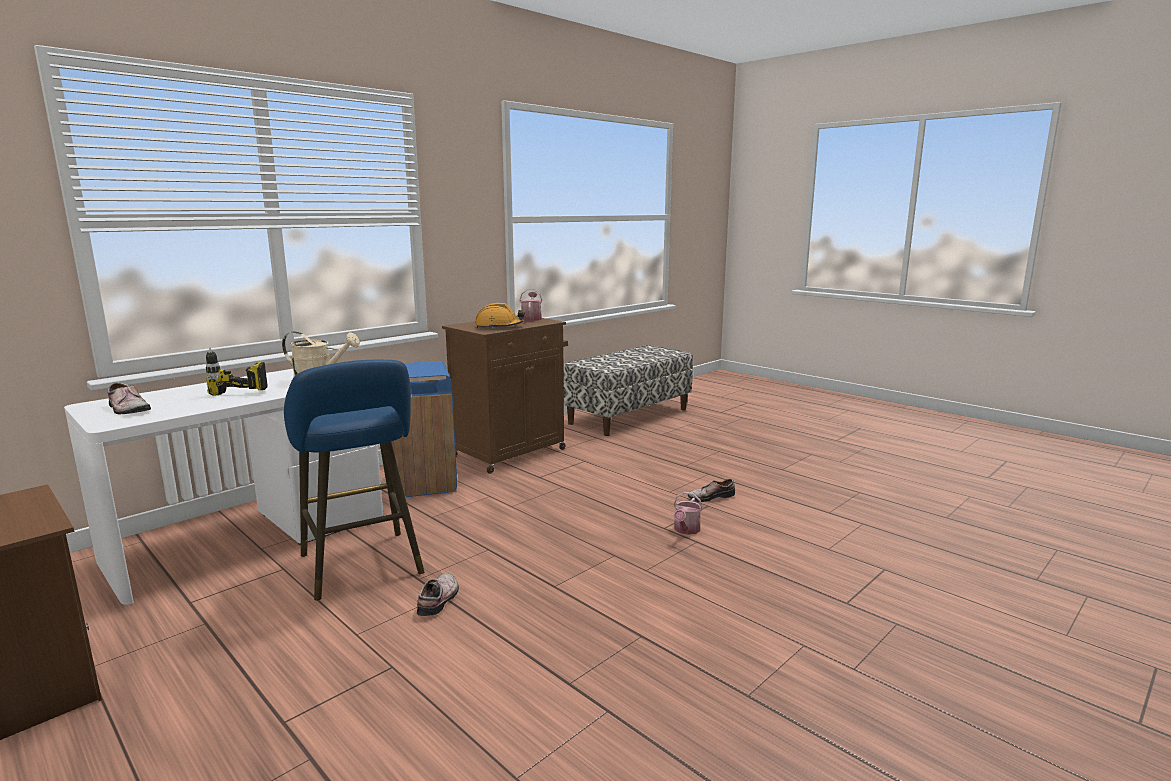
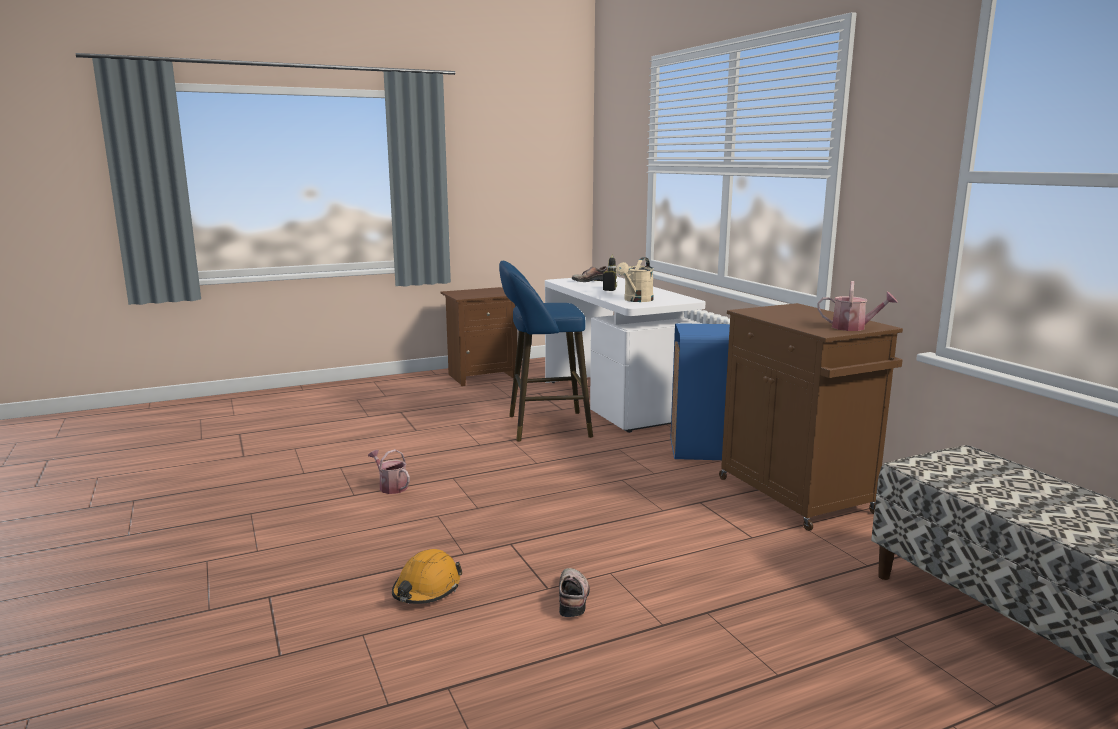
camera: 110 degrees right, 0 degrees up
(440, 600) = (474, 444): shoe -> none
(499, 327) = (779, 315): orange hard hat -> orange hard hat (426, 589)
(685, 530) = (494, 554): watering can -> watering can (391, 487)

